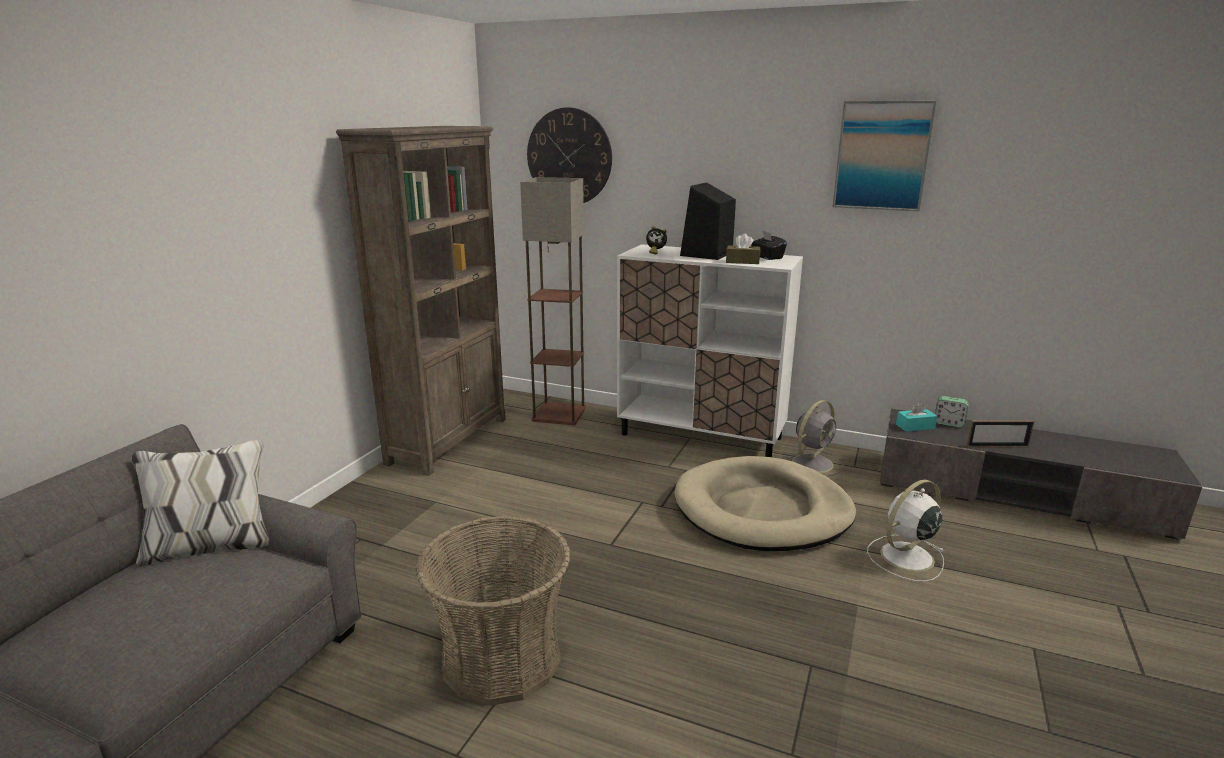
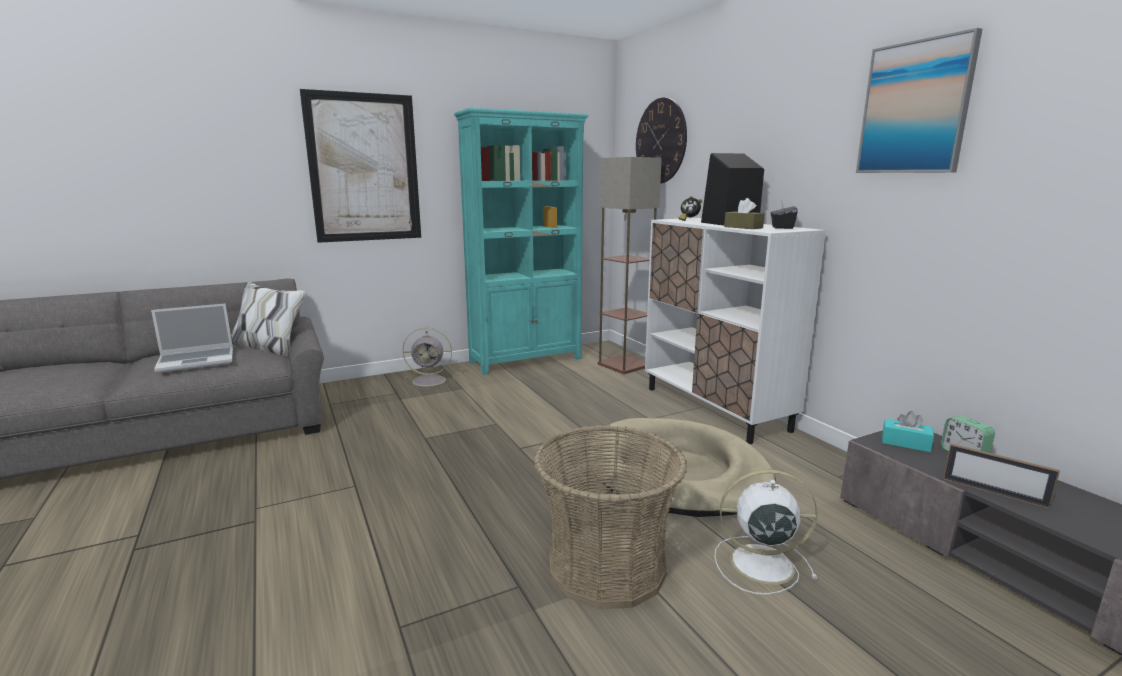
camera: 40 degrees right, 5 degrees down
(167, 608) = (197, 361): none -> laptop
(236, 226) = (364, 168): none -> picture
(449, 440) = (526, 360): brown bookcase -> turquoise bookcase
(501, 659) = (352, 477): basket -> basket (606, 566)
(813, 463) = (795, 459): grey fan -> grey fan (431, 380)

